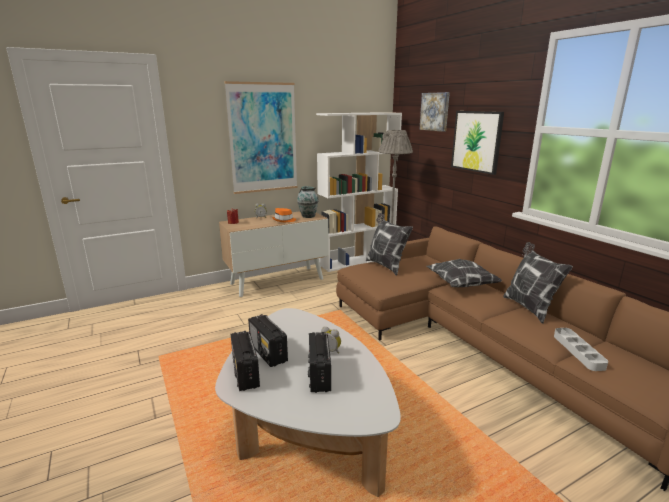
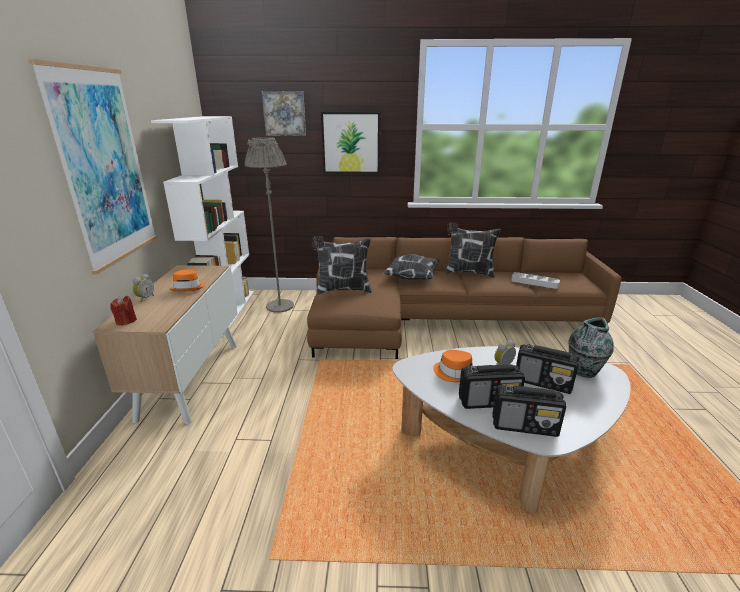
camera: 60 degrees left, 5 degrees up
(298, 332) = (454, 372): none -> orange hat
(308, 216) = (200, 272): vase -> vase (583, 371)

